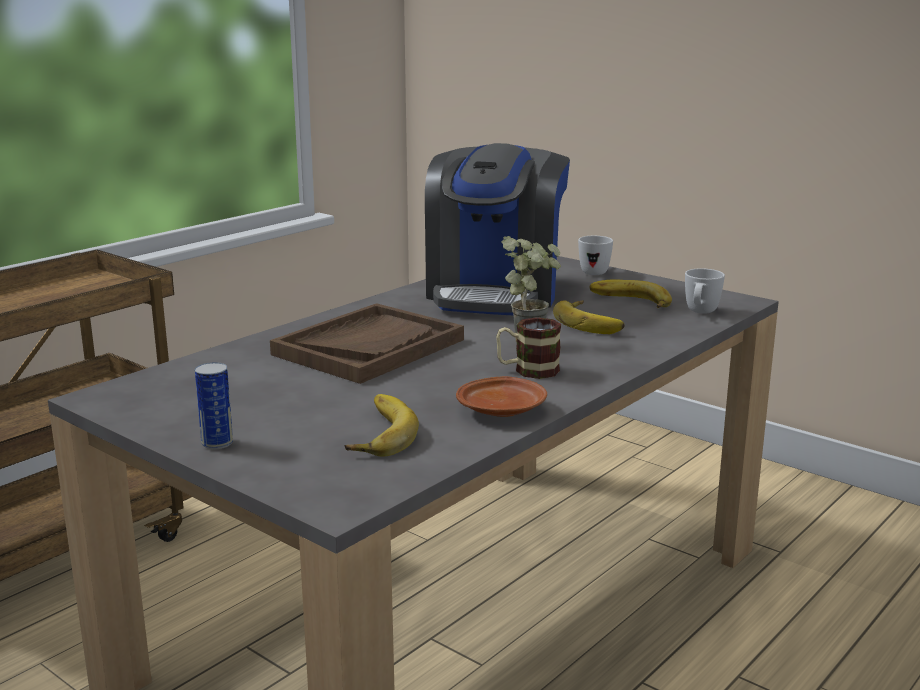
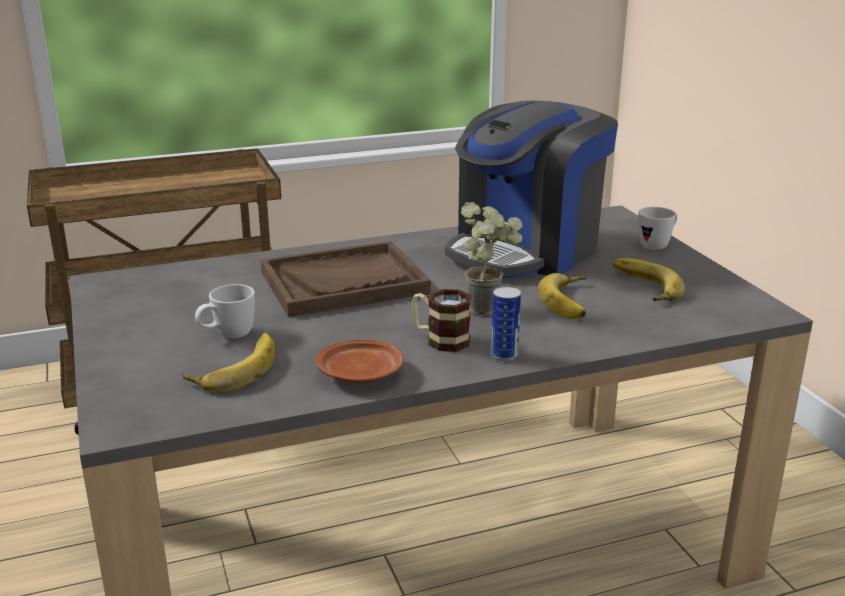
camera: 30 degrees right, 5 degrees up
(217, 443) = (118, 344): can -> can (504, 356)
(700, 313) = (699, 316): white mug -> white mug (227, 336)

